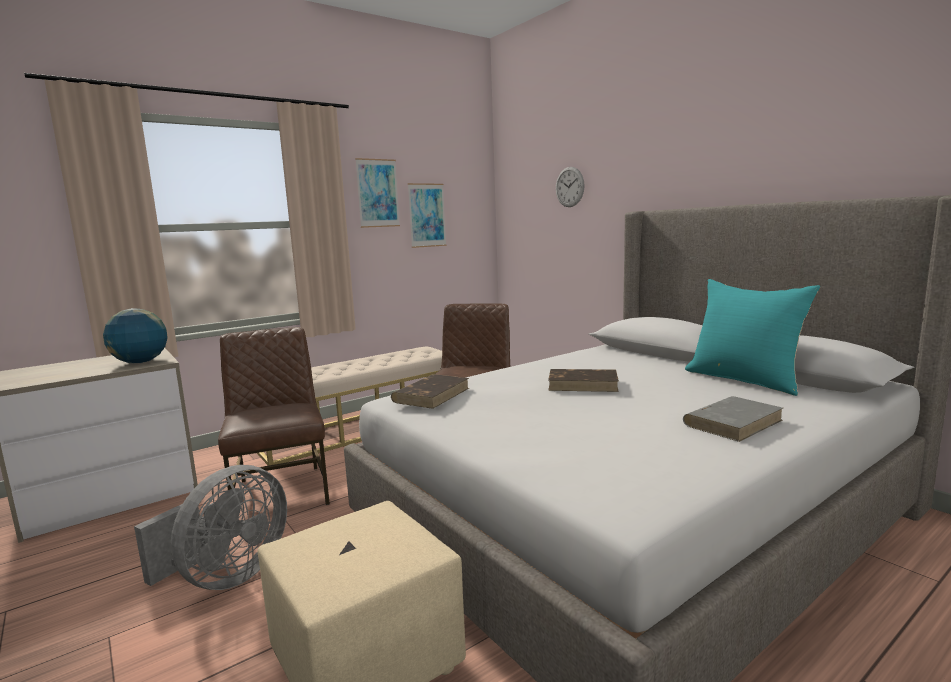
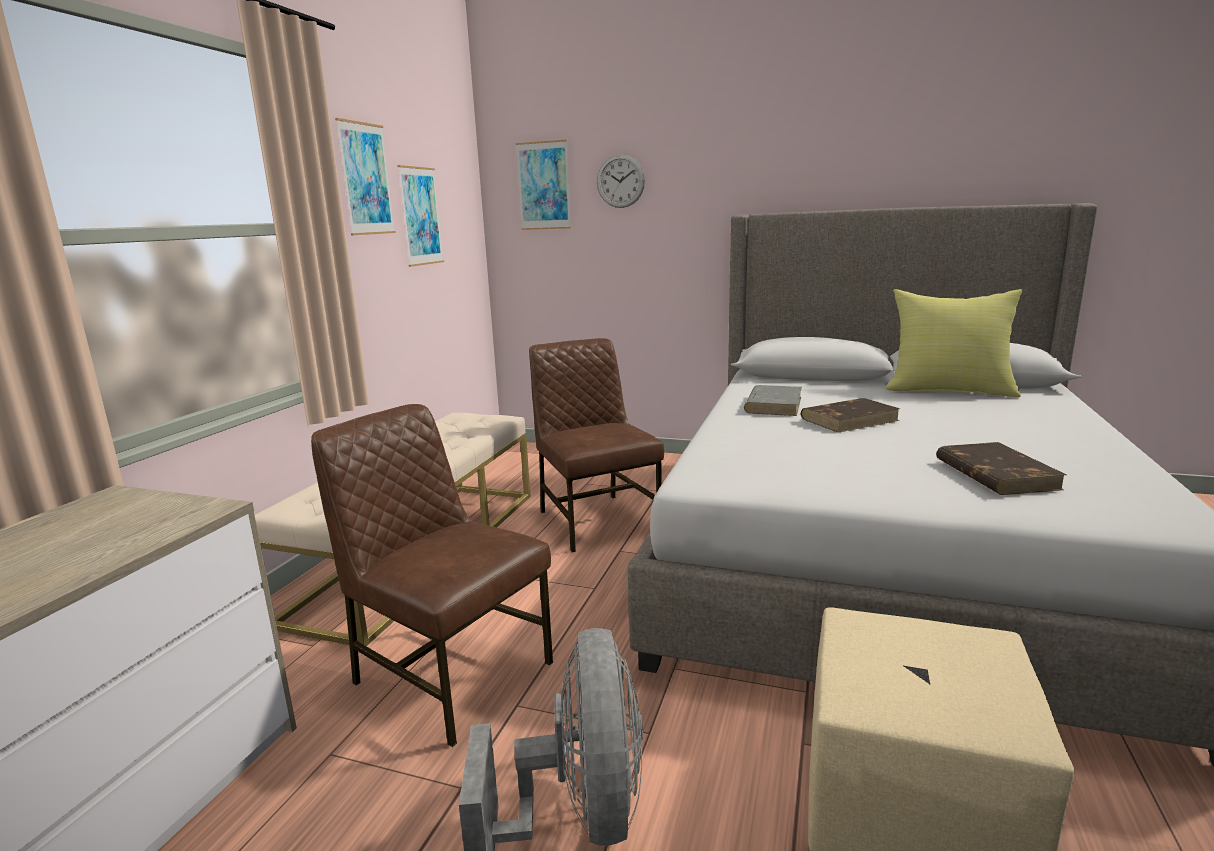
camera: 35 degrees left, 5 degrees up
(140, 362) = (158, 520): globe -> none
(432, 395) = (744, 463): brown book -> brown book (995, 473)
(526, 192) = (544, 186): none -> picture
(733, 422) = (1044, 429): grey book -> grey book (773, 404)
(745, 379) = (949, 390): turquoise pillow -> yellow pillow

